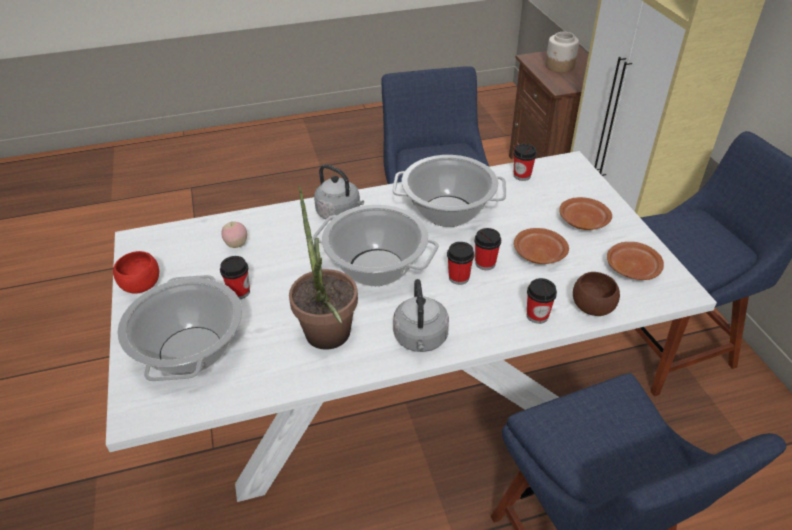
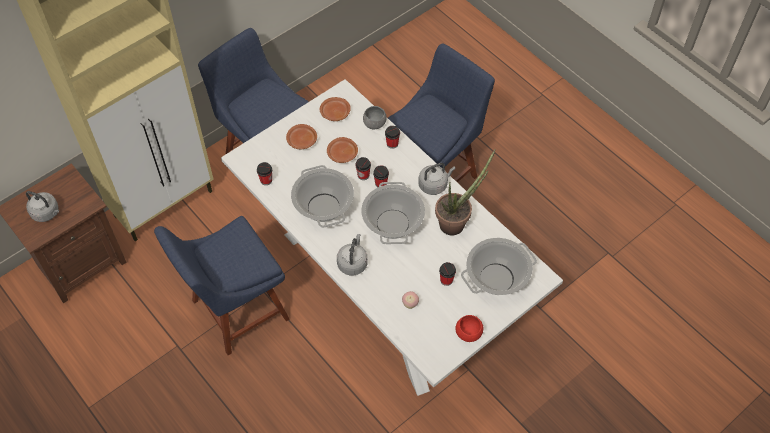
camera: 115 degrees left, 15 degrees up
(559, 66) = (47, 213): jar -> grey kettle
(592, 307) = (374, 124): brown bowl -> grey bowl

